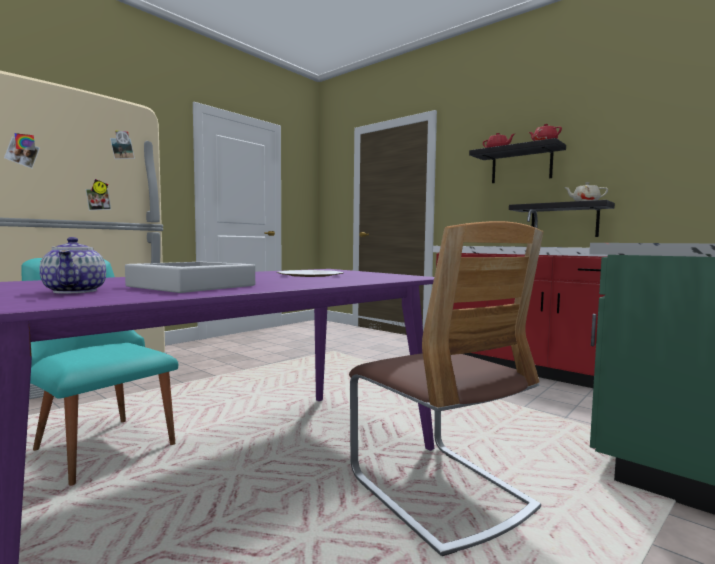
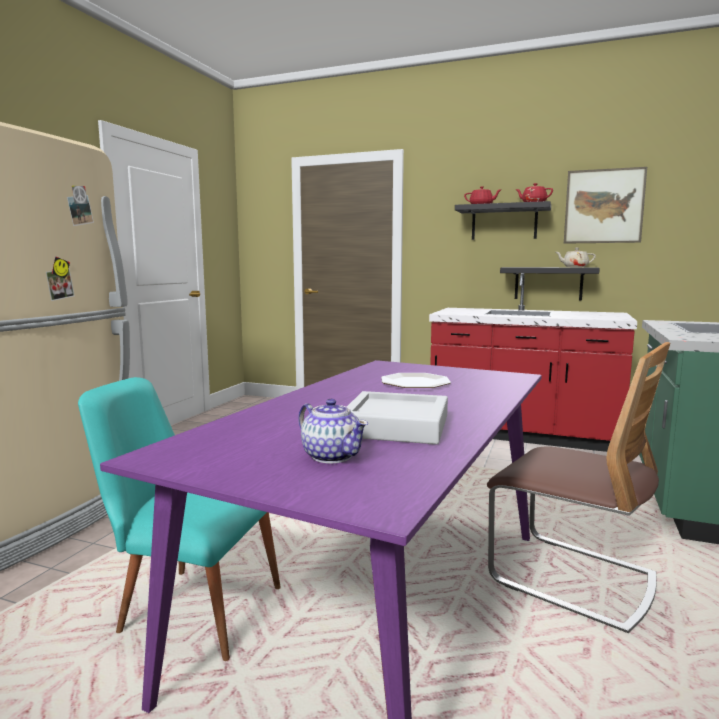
camera: 20 degrees left, 5 degrees up
(620, 141) = (604, 206): none -> picture

